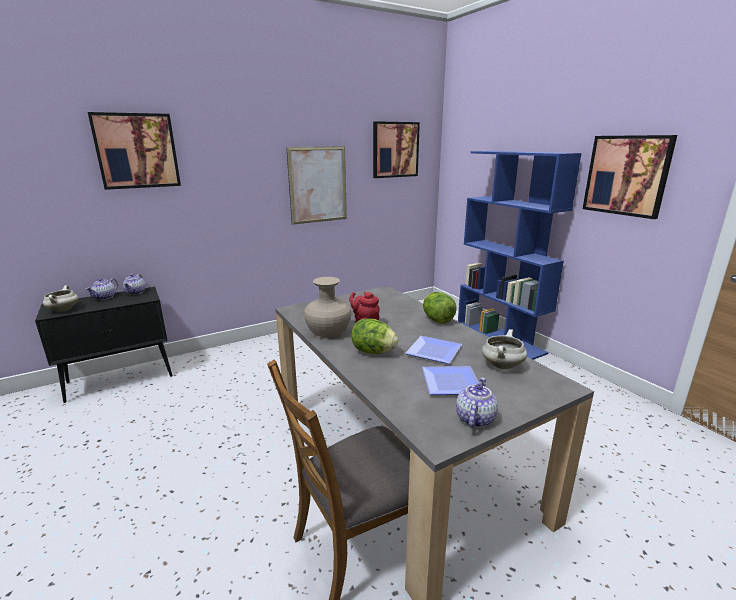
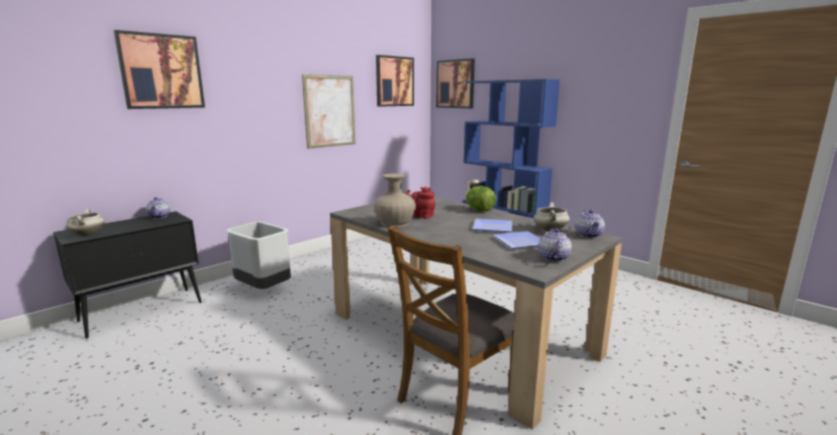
camera: 15 degrees left, 5 degrees down
(105, 297) = (127, 222): teapot -> teapot (589, 235)
(233, 367) = (264, 288): none -> grey trash can
(373, 352) = (444, 231): lettuce -> none
(626, 175) = (596, 95): picture -> picture (455, 84)

